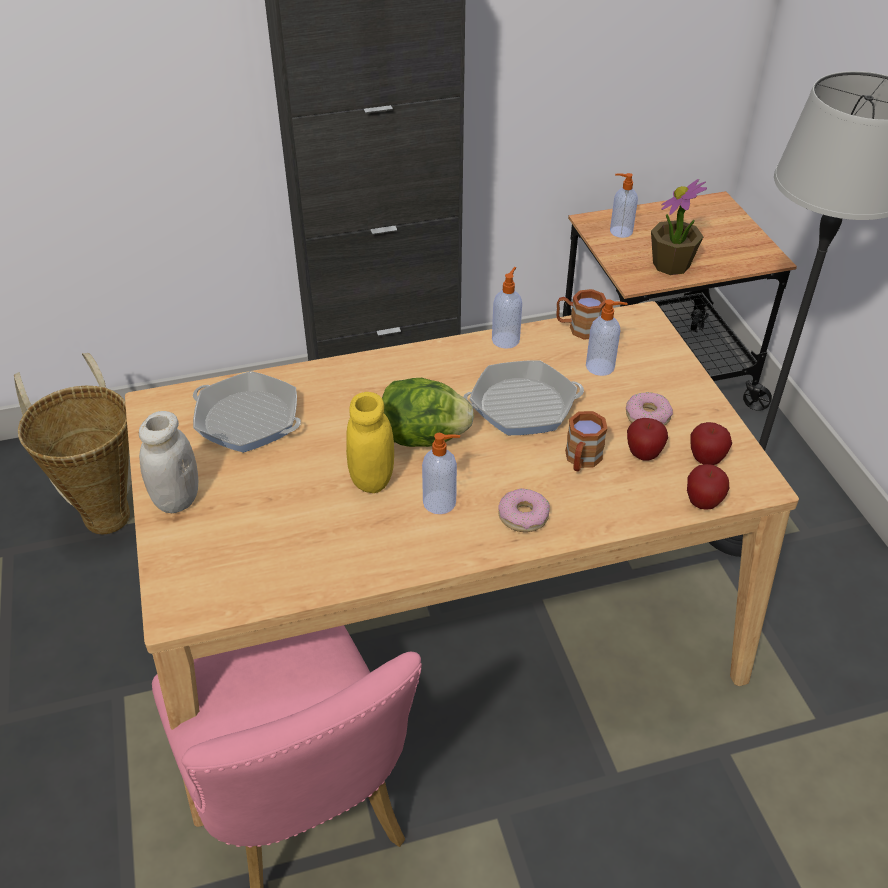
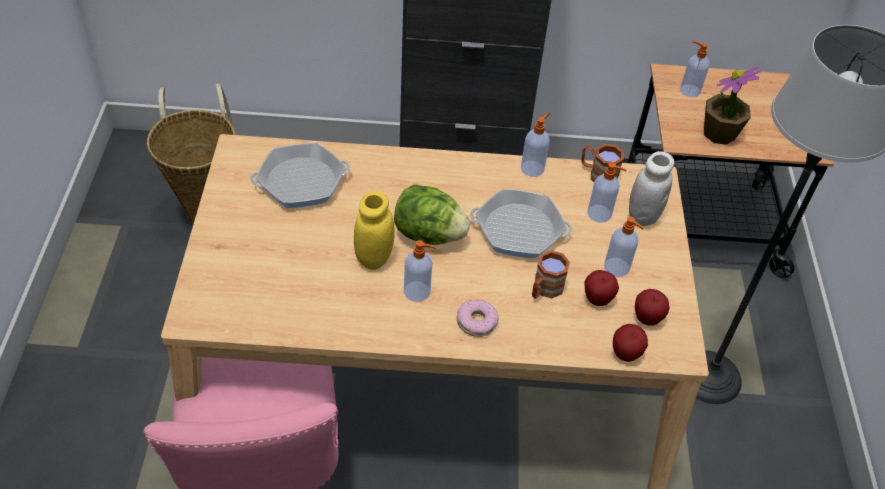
camera: 15 degrees right, 5 degrees up
(177, 499) = (224, 231): white jar -> white jar (643, 216)
(248, 419) = (301, 181): frying pan -> frying pan turned 60 degrees counterclockwise
(647, 416) = (617, 268): donut -> soap dispenser

